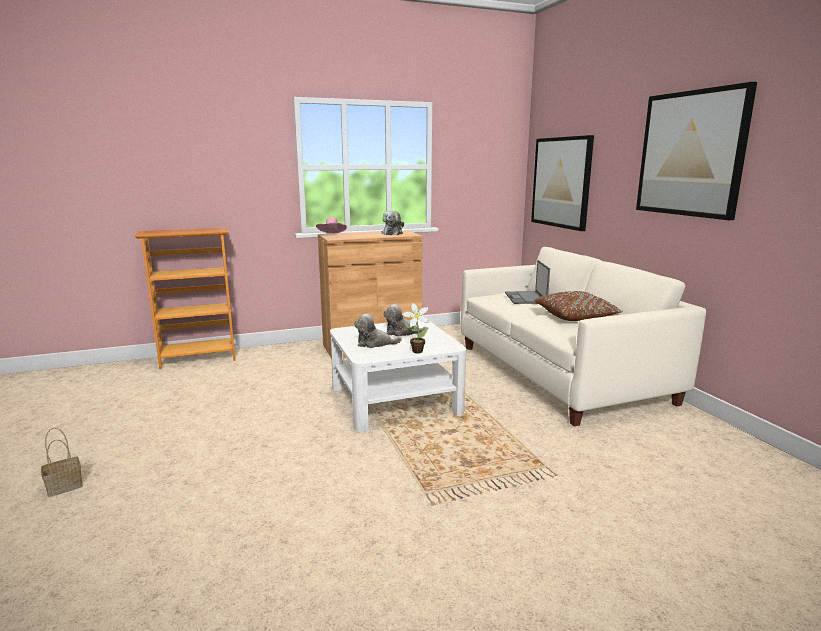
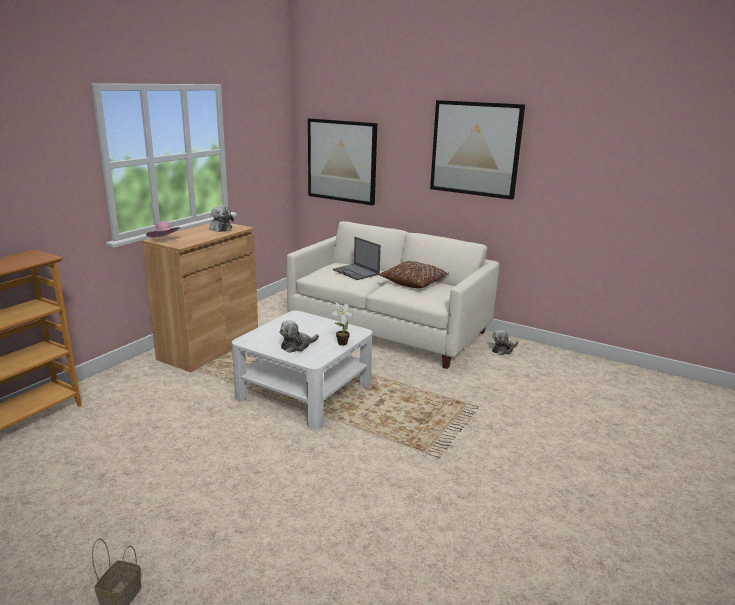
camera: 40 degrees left, 5 degrees up
(402, 332) = (300, 329): plush toy -> plush toy (503, 350)

